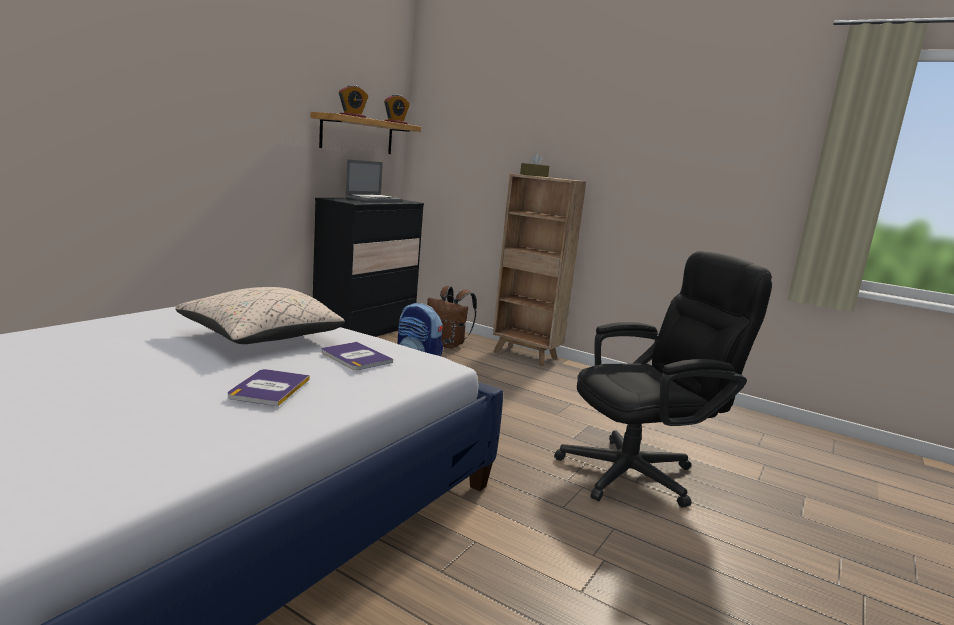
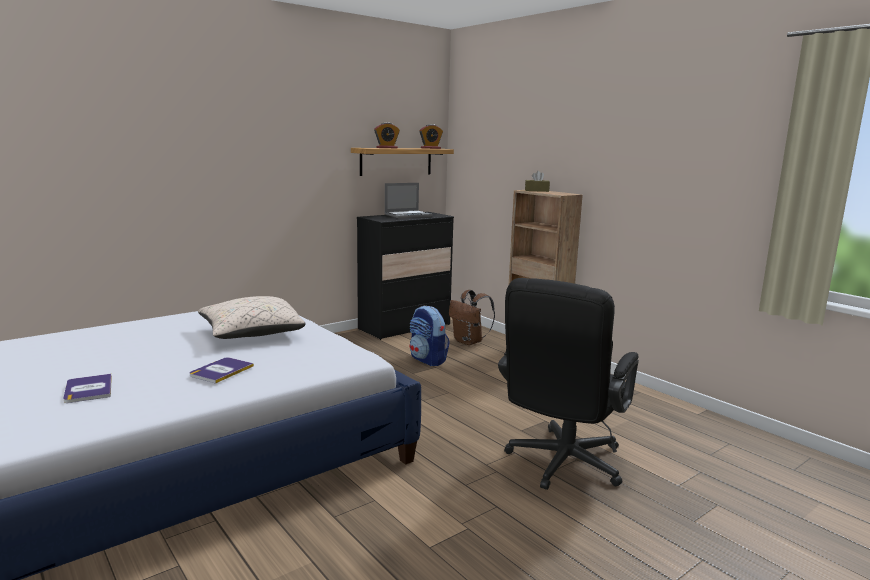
camera: 20 degrees right, 0 degrees up
(355, 357) = (301, 351): book -> book (88, 389)
(640, 472) = (561, 465): black office chair -> black office chair turned 120 degrees clockwise

